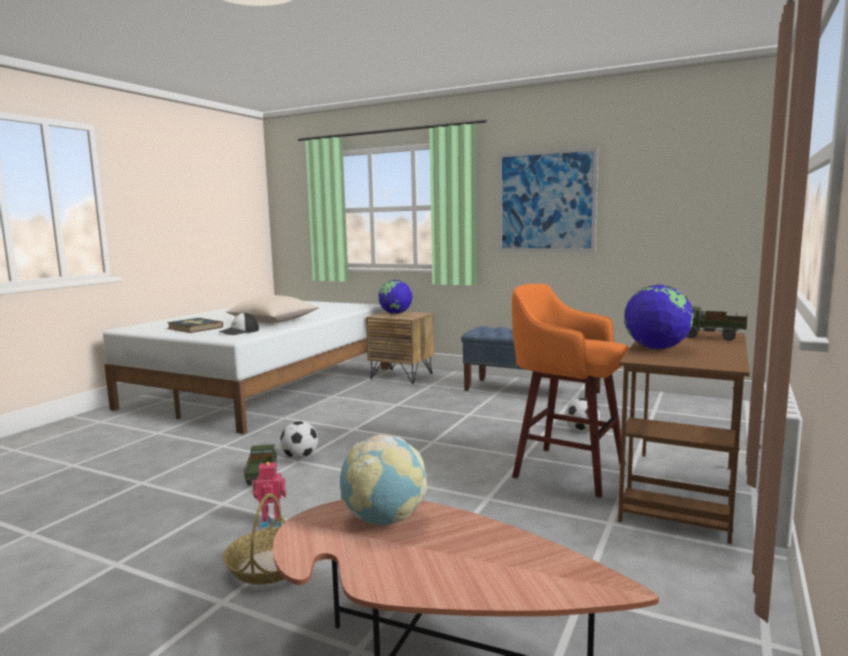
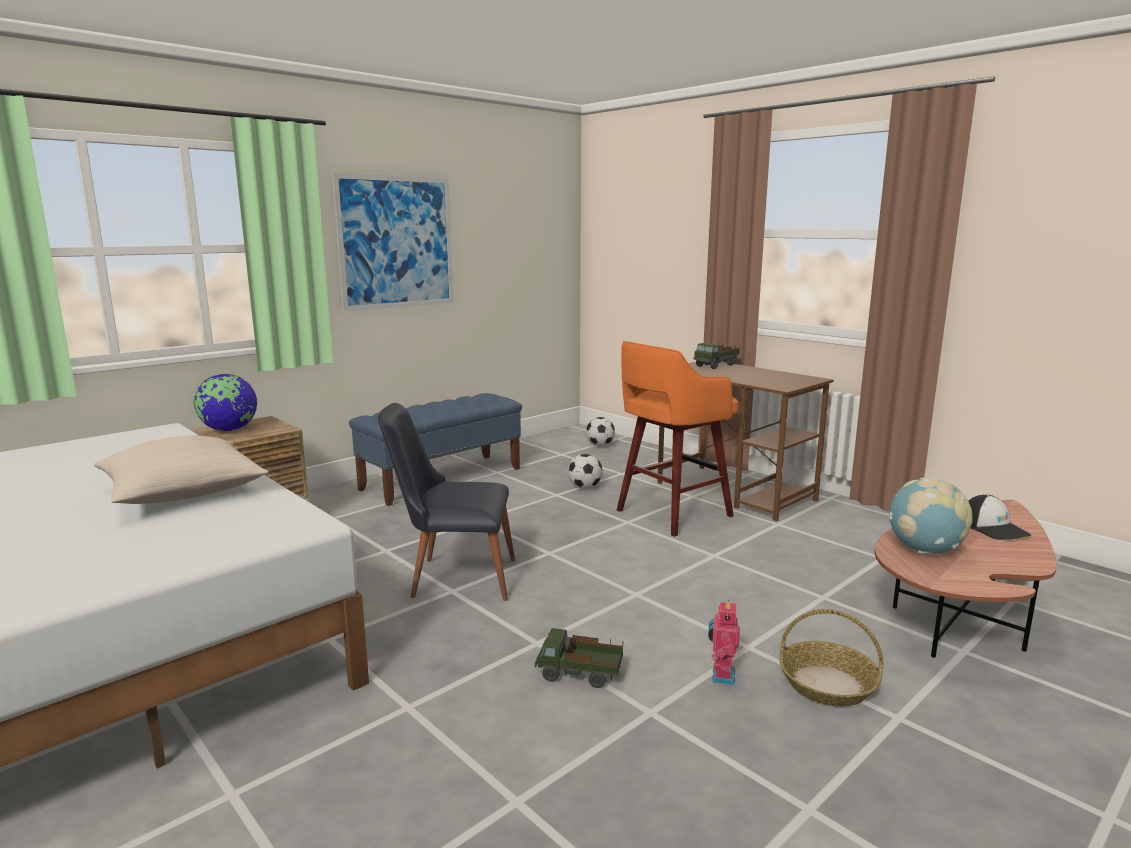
camera: 70 degrees left, 5 degrees up
(194, 328) = (91, 558): book -> none
(239, 332) = (239, 520): cap -> cap (993, 528)
(300, 457) = (526, 640): football -> football (600, 445)
(372, 425) = (452, 577): none -> black chair
(656, 348) = (747, 379): globe -> none

